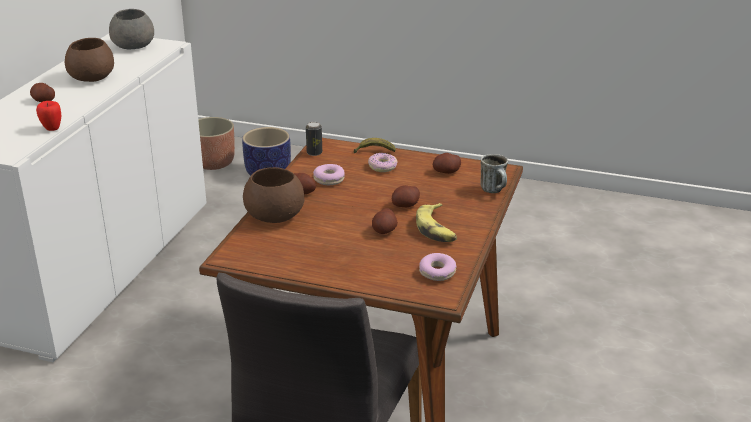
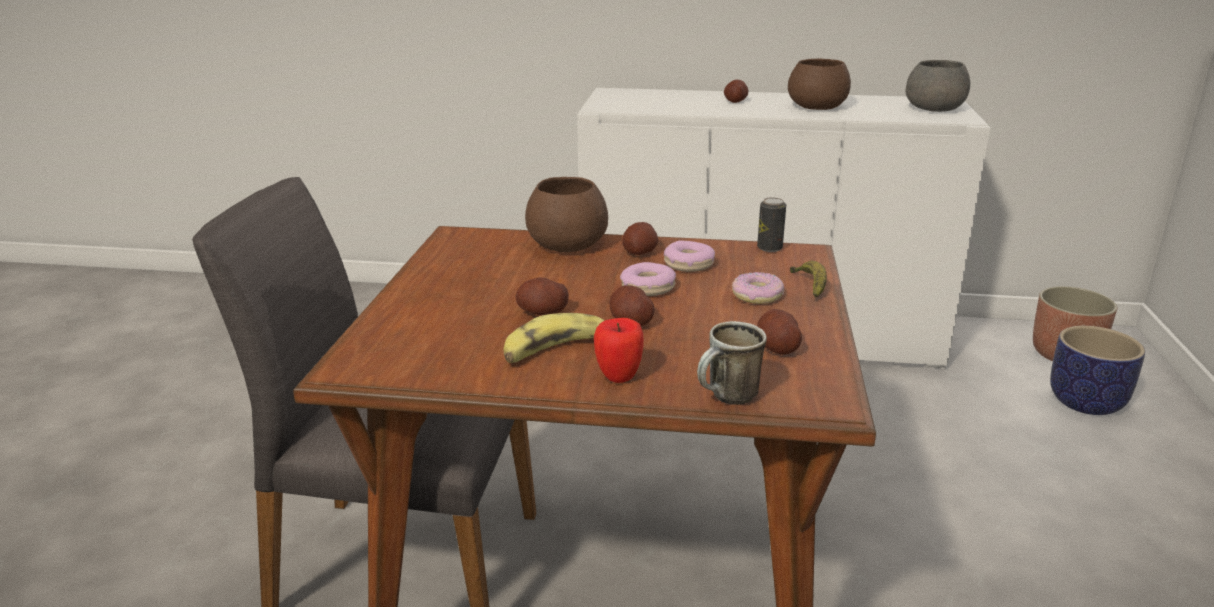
camera: 80 degrees right, 5 degrees down
(51, 129) = (669, 111): apple -> apple (618, 377)
(437, 272) = (416, 360): donut -> donut (648, 288)

